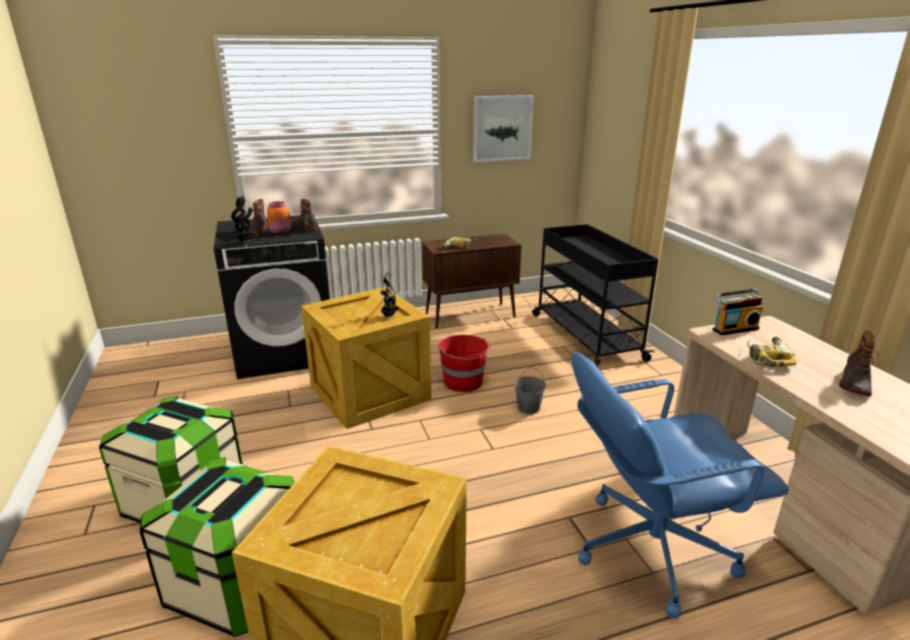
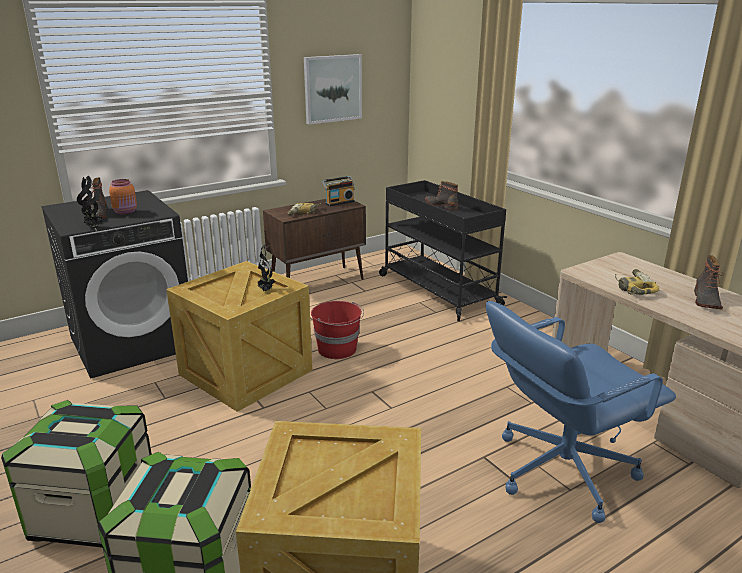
camera: 15 degrees left, 0 degrees up
(307, 226) = (151, 203): boot -> boot (441, 205)
(528, 408) = (409, 364): grey bucket -> none
(734, 328) = (596, 266): radio -> radio (339, 202)

